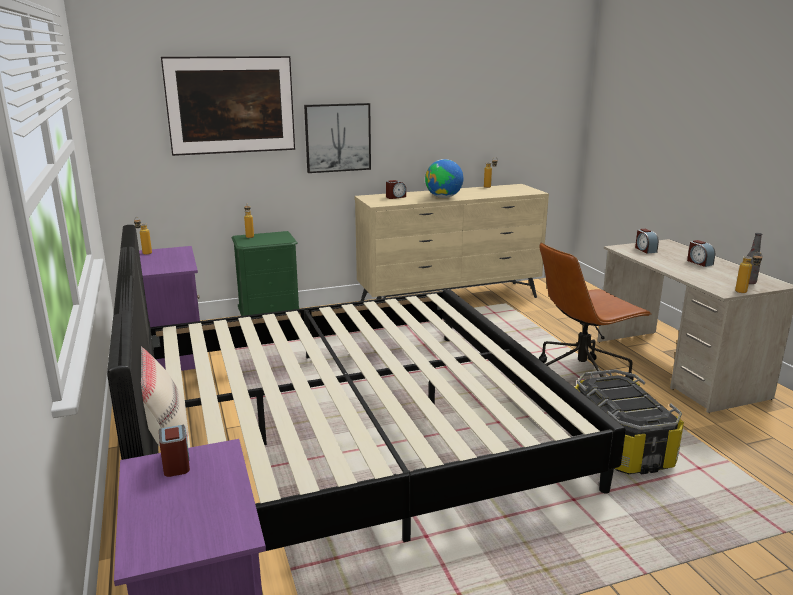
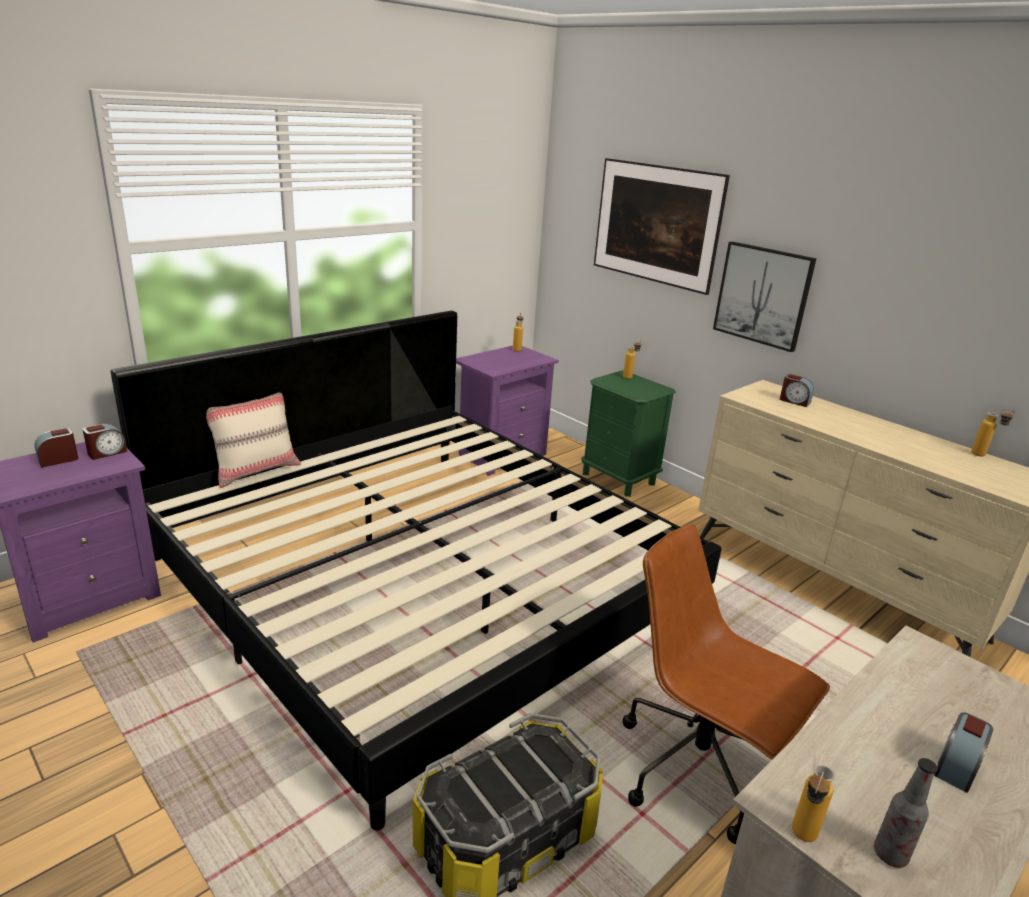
camera: 65 degrees right, 5 degrees up
(444, 197) = (847, 430): globe -> none
(645, 250) = (950, 680): alarm clock -> alarm clock (58, 460)

